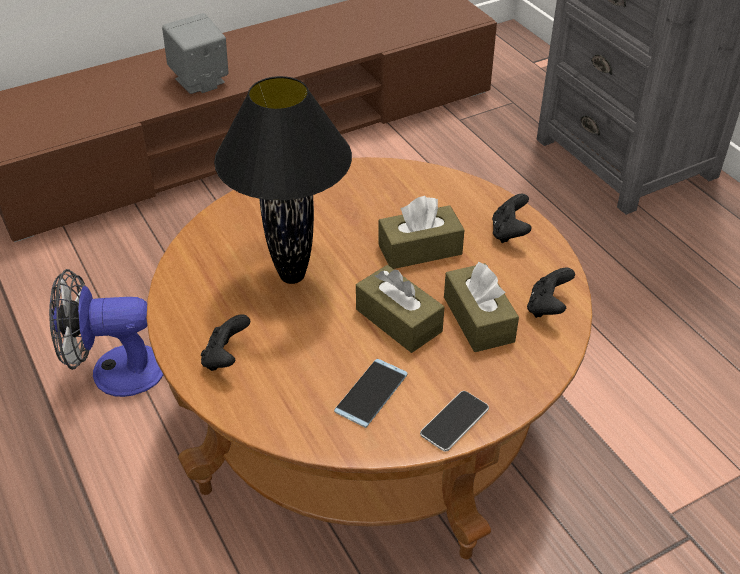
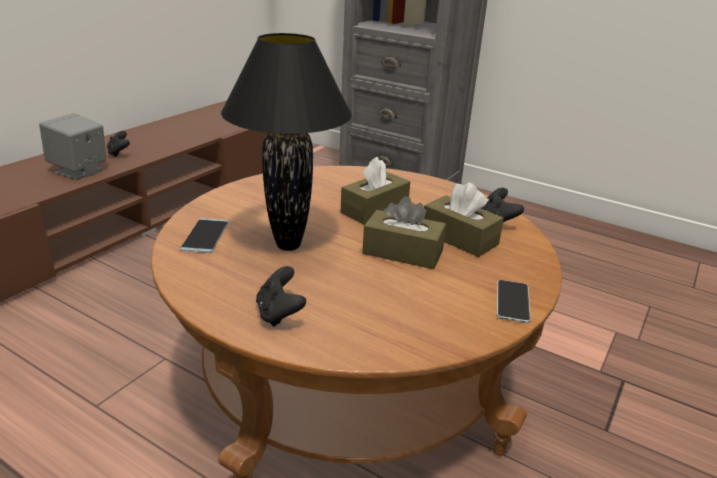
camera: 30 degrees left, 15 degrees down
(115, 371) = (85, 422): fan -> none
(371, 393) = (430, 302): phone -> phone (205, 236)
(509, 233) = (427, 189): black game controller -> black game controller (119, 153)

